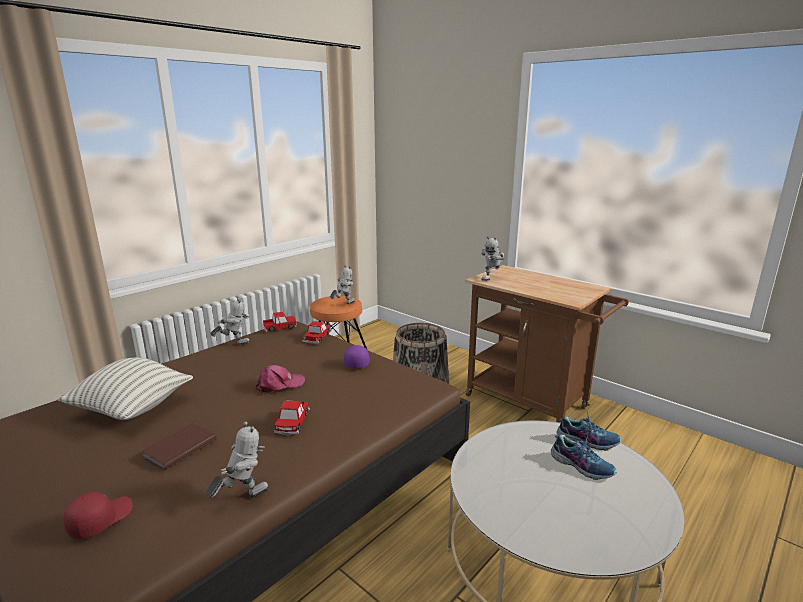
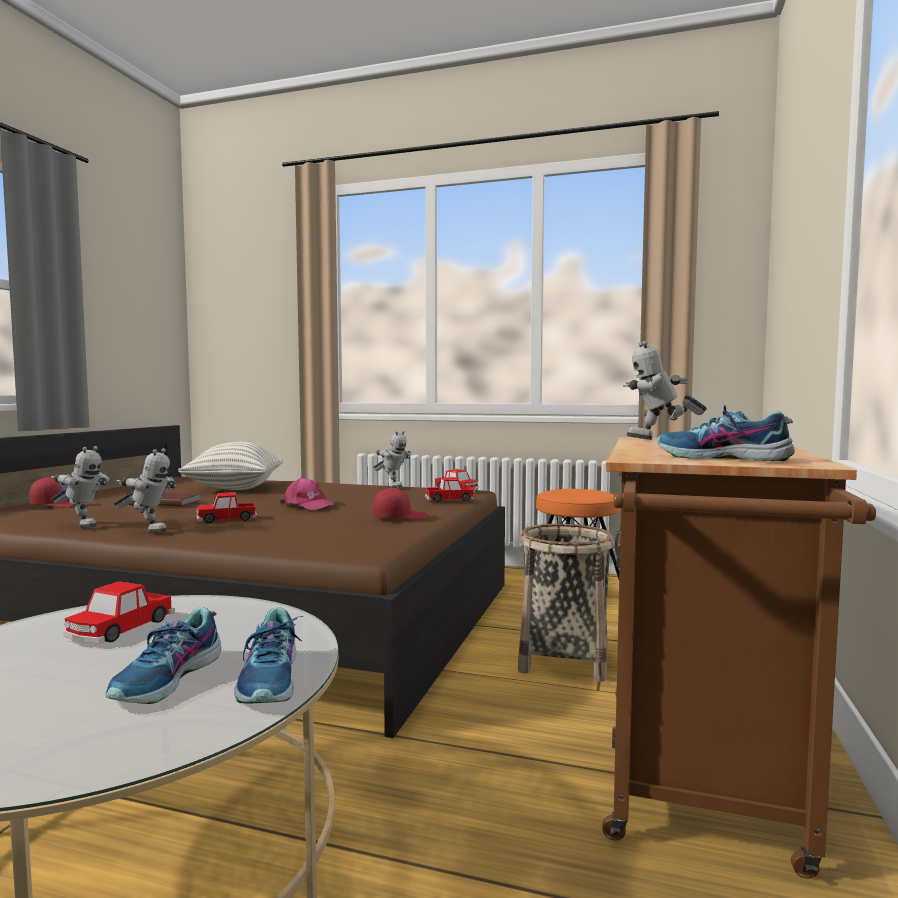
camera: 65 degrees right, 15 degrees down
(343, 304) = (578, 495): toy robot -> toy robot (148, 531)
(357, 362) = (399, 517): purple cap -> red cap
(508, 480) = (120, 628): none -> toy car
(574, 291) = (721, 458): none -> shoe

